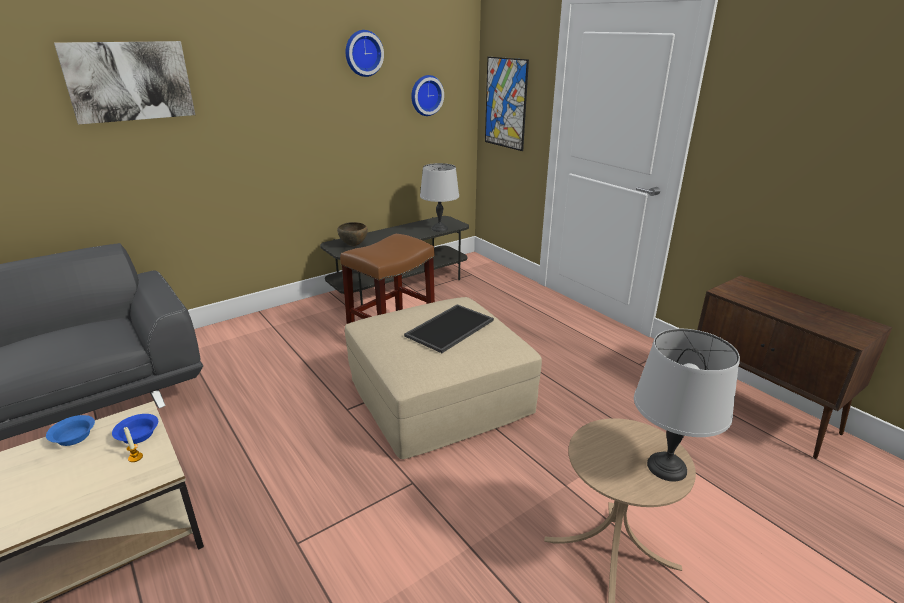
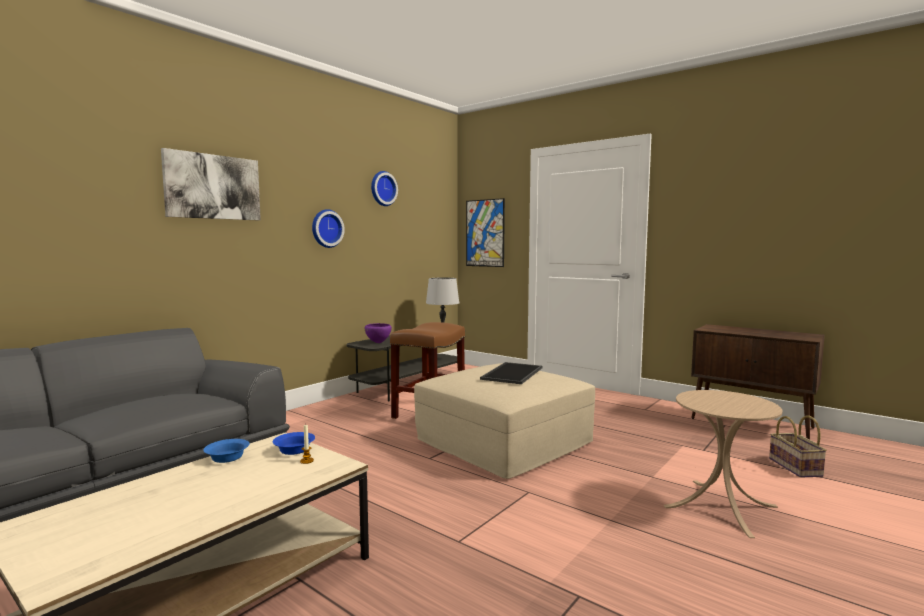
camera: 15 degrees left, 20 degrees down
(354, 245) = (378, 342): brown bowl -> purple bowl
(425, 95) = (423, 226): wall clock -> wall clock (326, 228)
(667, 467) = (756, 403): grey table lamp -> none
(761, 505) = (797, 468): none -> basket

